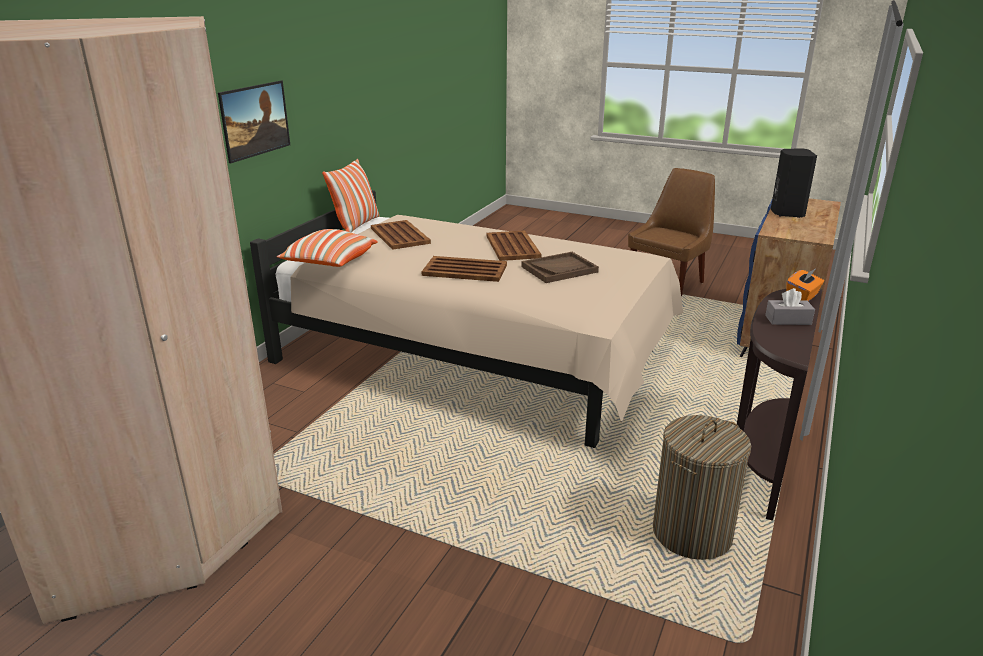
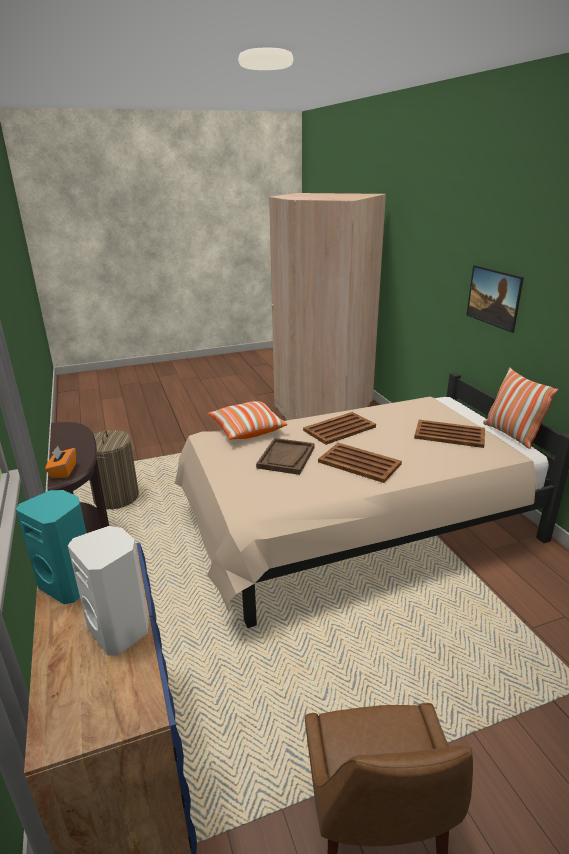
camera: 135 degrees right, 0 degrees up
(329, 262) = (419, 401): pillow -> pillow (246, 430)
(786, 213) = (121, 630): black speaker -> white speaker
(788, 320) = (70, 446): grey tissue box -> none
(811, 232) = (70, 584): none -> turquoise speaker

